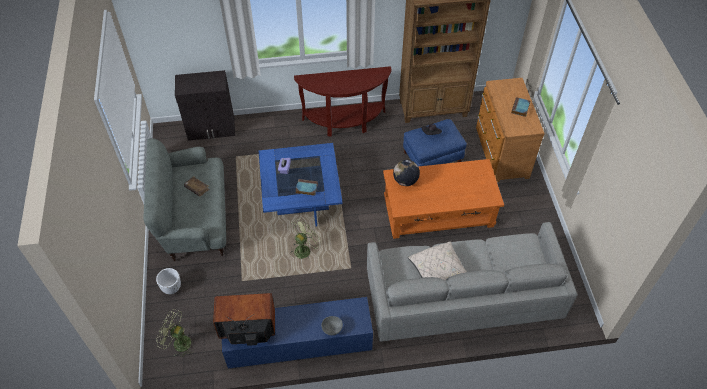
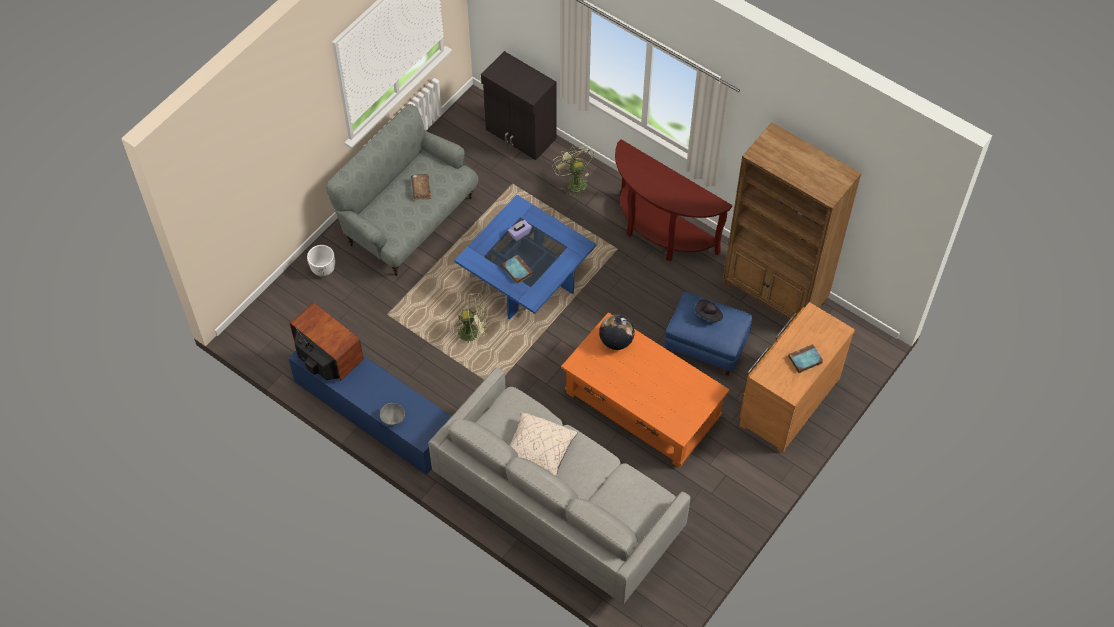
camera: 45 degrees right, 5 degrees up
(178, 343) = (279, 324): green fan -> green fan (573, 182)

